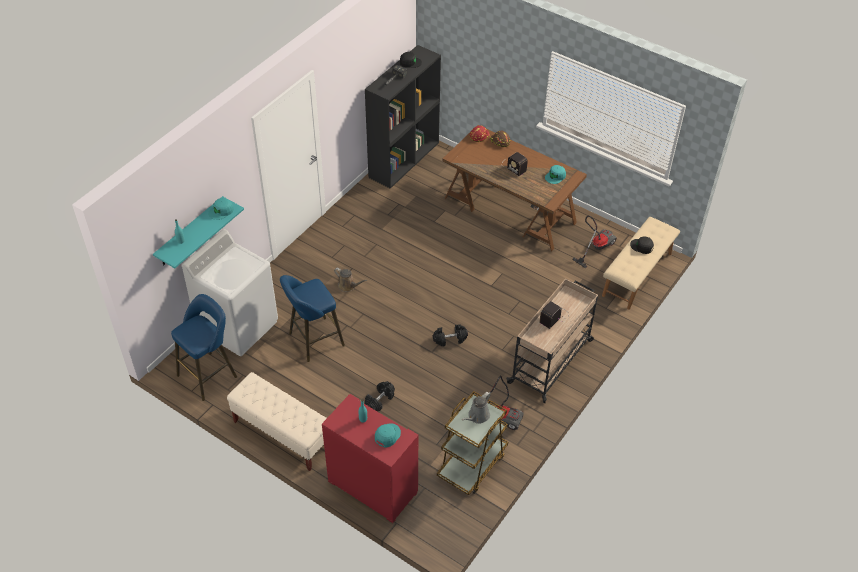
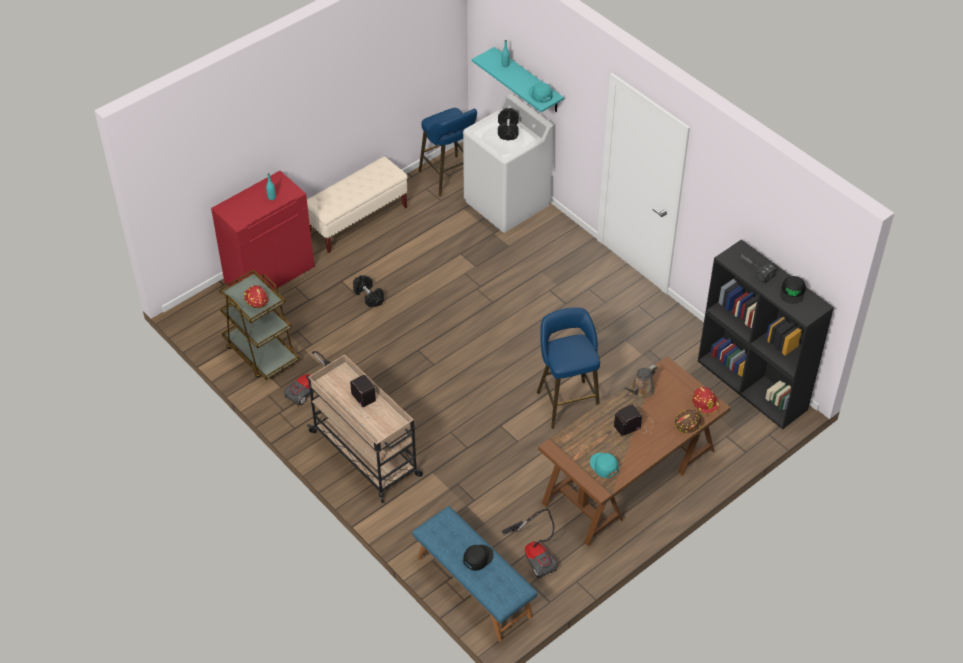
camera: 105 degrees right, 0 degrees up
(313, 341) = (467, 257): blue stool -> blue stool (566, 401)
(348, 286) = (538, 296): brown watering can -> brown watering can (640, 391)
(387, 435) = (245, 210): turquoise cap -> none
(450, 339) = (430, 369): black dumbbell -> black dumbbell (508, 130)
(477, 416) = (255, 299): grey watering can -> red hard hat
(637, 274) = (473, 587): beige bench -> blue bench

